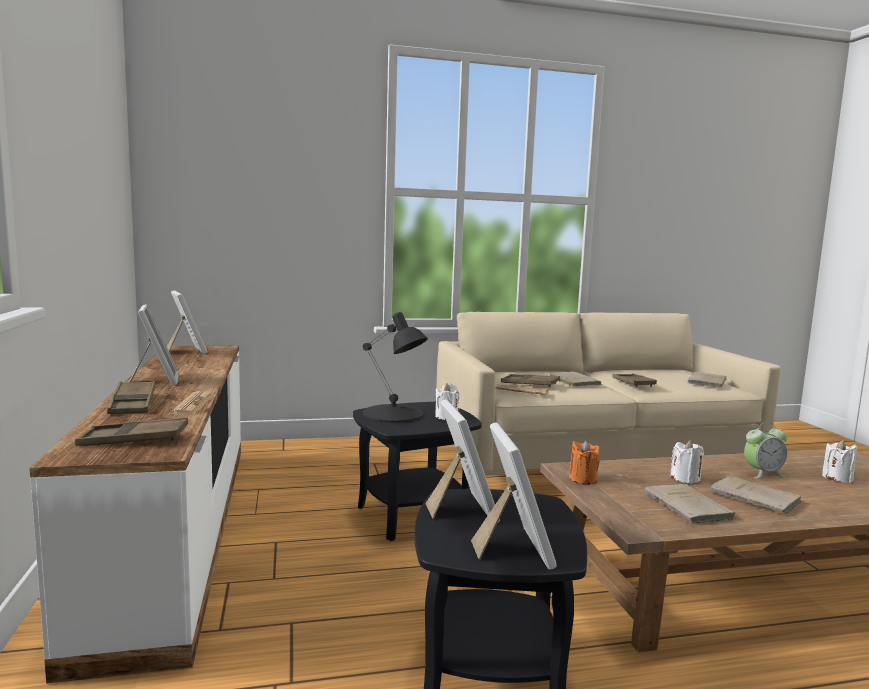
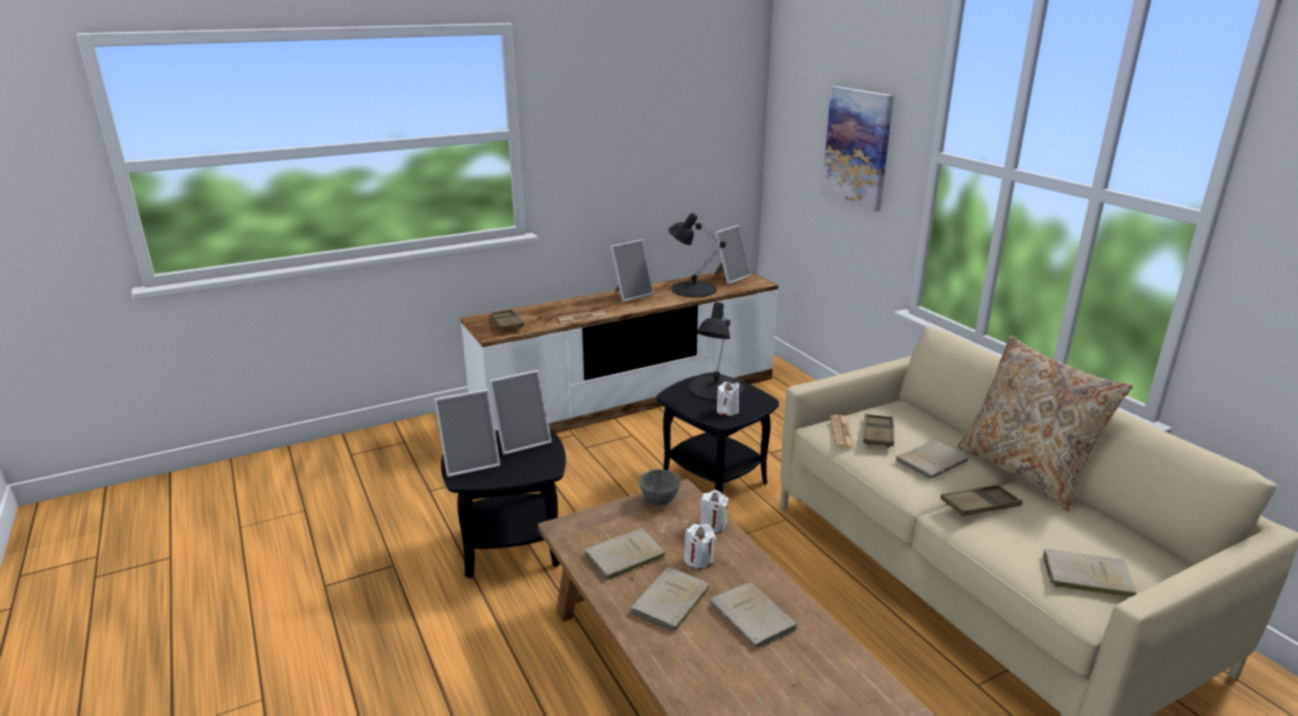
camera: 75 degrees right, 15 degrees up
(133, 403) = (573, 304): brown tray -> none
(192, 362) = (693, 289): none -> black table lamp
(294, 194) = (857, 147): none -> picture
(582, 479) = (658, 501): orange candle -> grey bowl
(590, 370) = (1025, 472): none -> beige pillow
(762, 473) = (754, 618): alarm clock -> beige book
(837, 478) = (783, 683): white candle -> white candle (713, 525)

